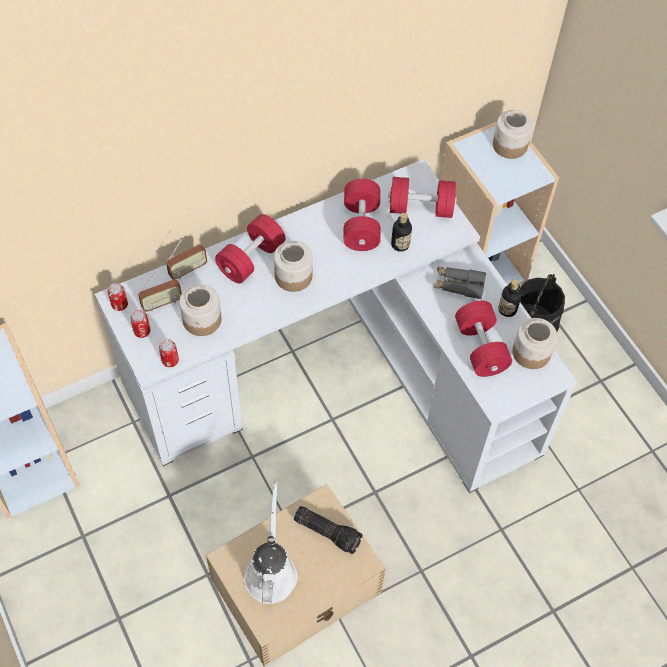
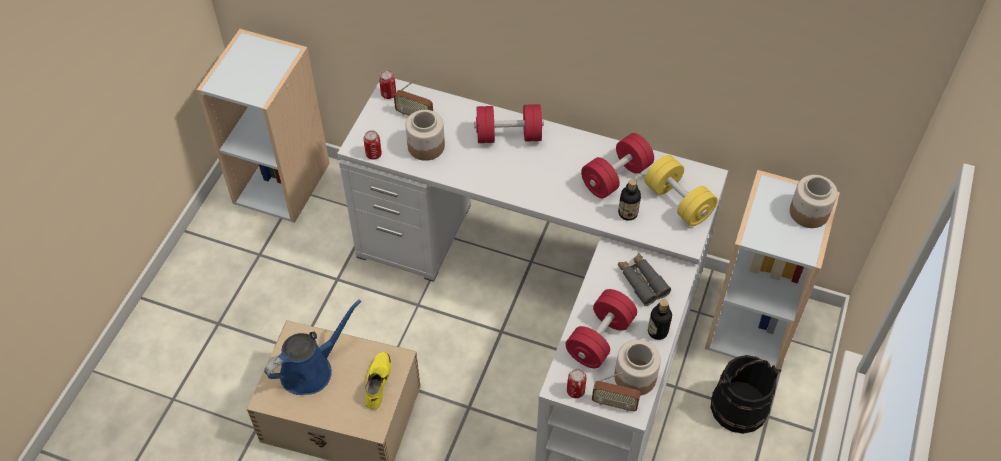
camera: 50 degrees right, 5 degrees down
(142, 331) = (380, 122): can -> can (575, 391)
(188, 270) = (458, 108): radio -> radio (614, 403)
(271, 571) = (311, 369): white watering can -> blue watering can
(293, 276) = (522, 170): jar -> none
(328, 531) = (377, 382): flashlight -> yellow shoe
(420, 208) = (678, 202): red dumbbell -> yellow dumbbell

